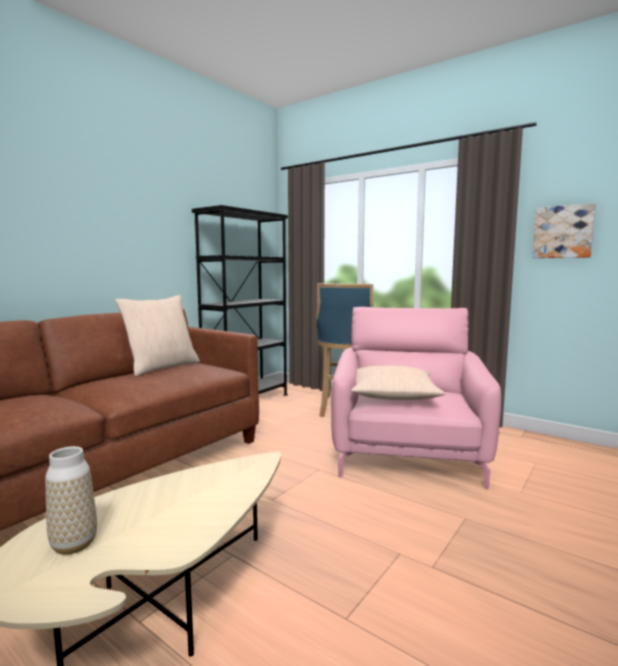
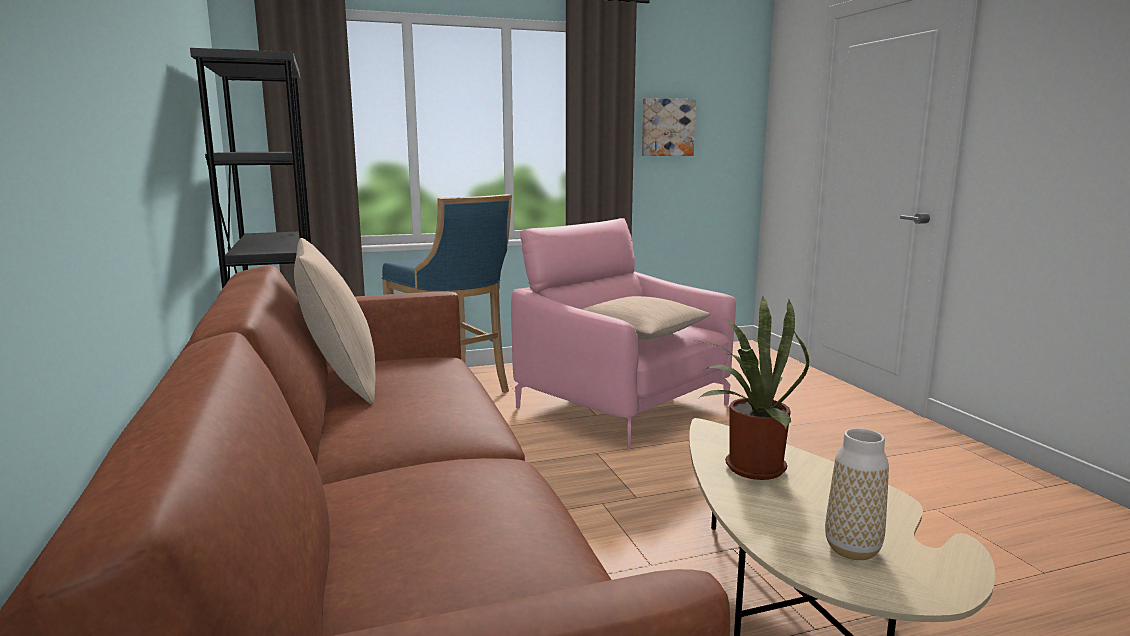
camera: 55 degrees left, 5 degrees up
(201, 484) = (748, 467): none -> potted plant

